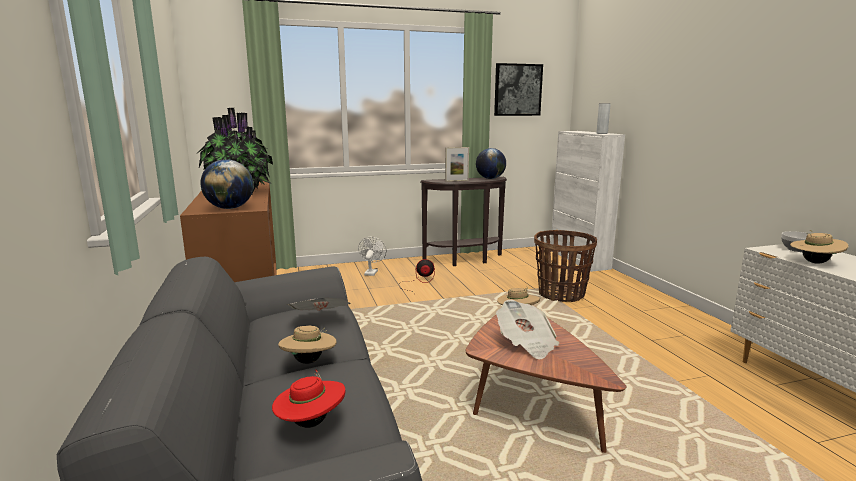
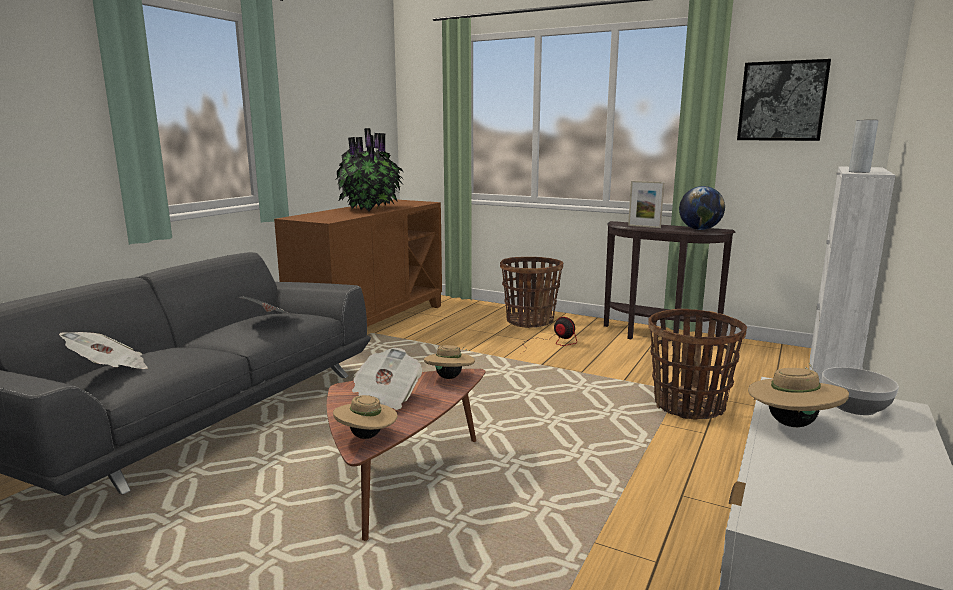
camera: 45 degrees right, 0 degrees up
(229, 208) = (316, 218): globe -> none
(309, 361) = (208, 343): beige hat -> beige hat (366, 437)
(310, 423) = (110, 369): red hat -> newspaper
(371, 272) = (530, 321): white fan -> basket

